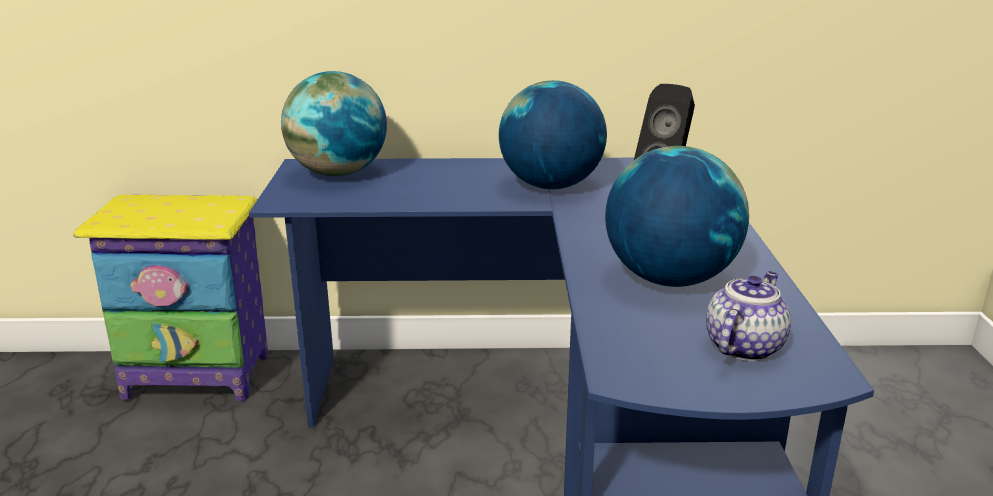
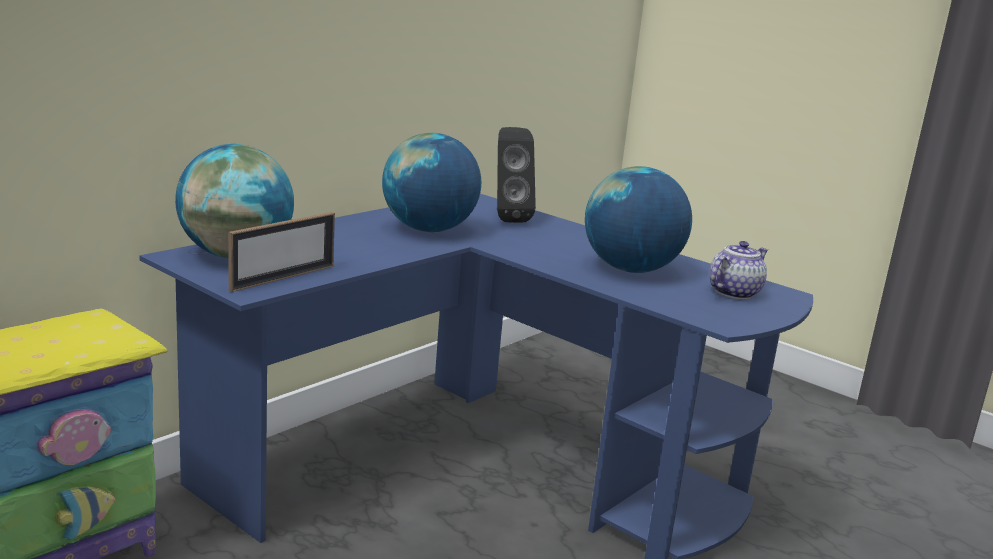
camera: 50 degrees left, 5 degrees down
(327, 199) = (283, 278): none -> picture frame
(743, 346) = (734, 292): teapot -> teapot turned 60 degrees clockwise

